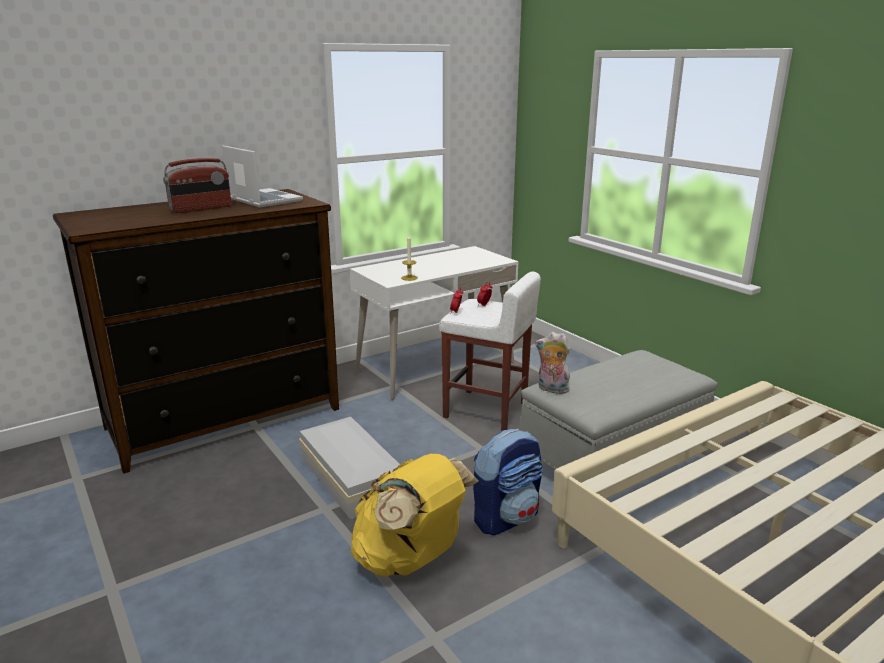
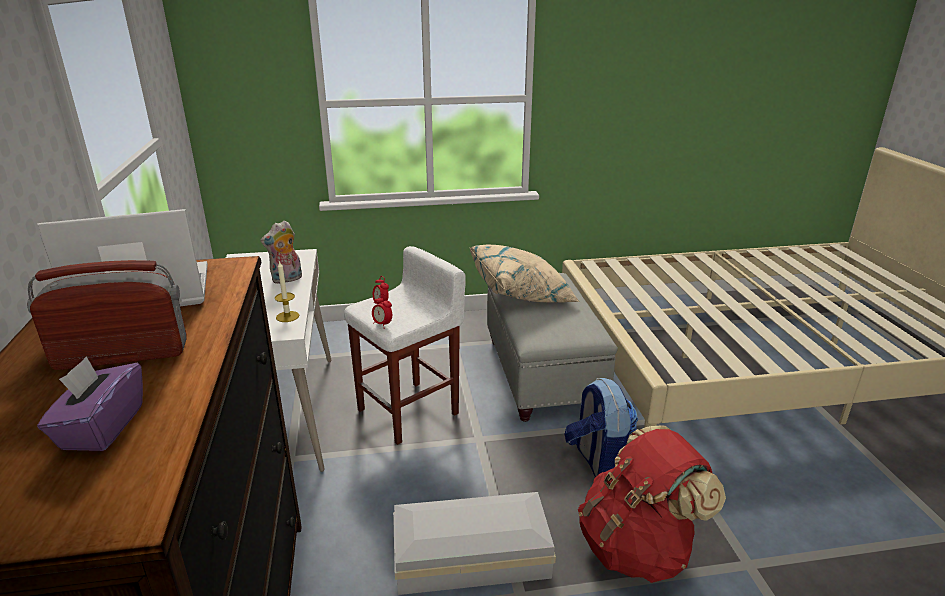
camera: 65 degrees left, 5 degrees up
(142, 217) = (102, 428): none -> purple tissue box
(201, 209) = (122, 355): radio -> radio turned 90 degrees counterclockwise
(411, 559) = (637, 547): yellow backpack -> red backpack
(551, 389) = (540, 339): plush toy -> plush toy (287, 279)
(627, 366) = (522, 294): none -> beige pillow

